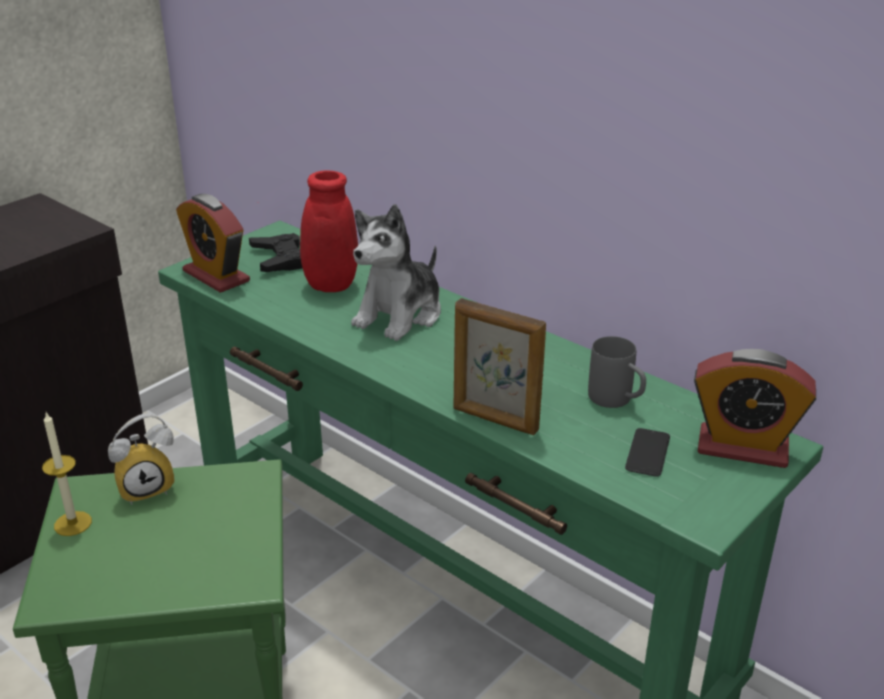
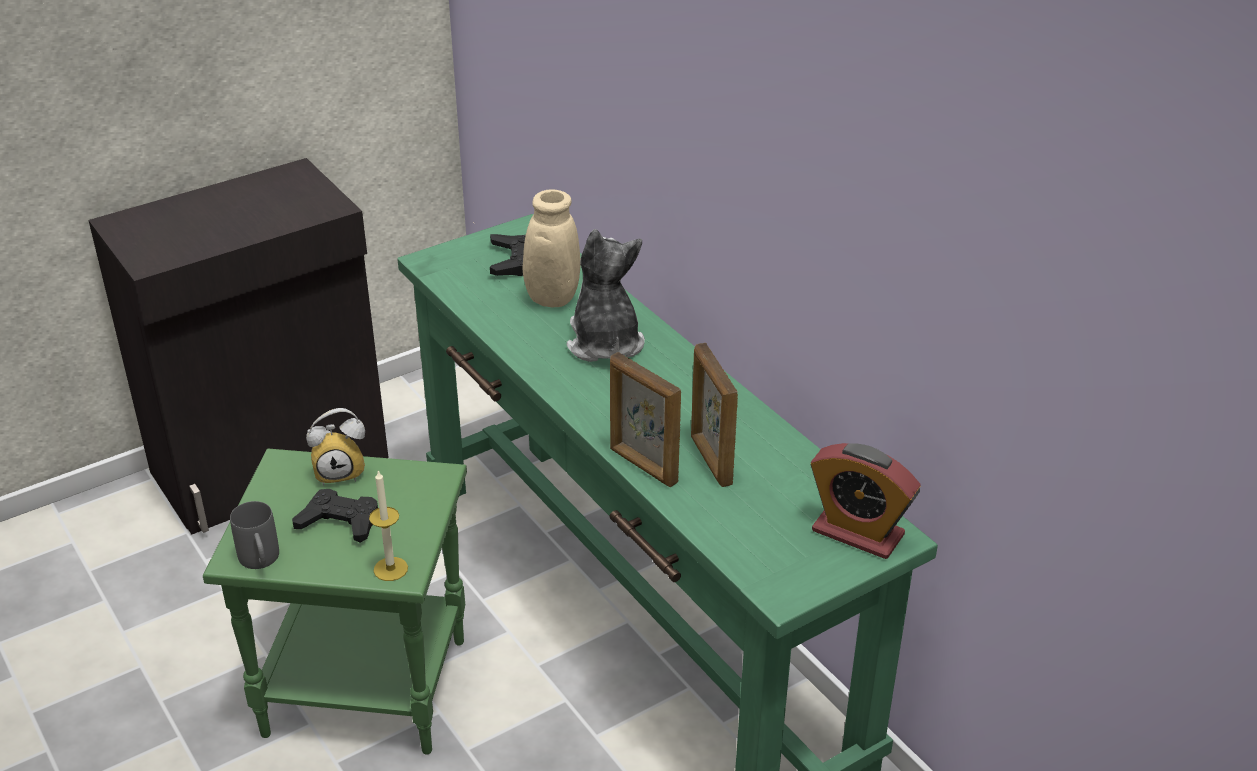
camera: 15 degrees right, 5 degrees up
(73, 523) = (270, 493): candle -> candle (390, 569)
(162, 540) = (340, 522): none -> black game controller
(216, 276) = (448, 272): alarm clock -> none
(327, 287) = (548, 300): red vase -> beige vase
(400, 315) = (604, 342): plush toy -> plush toy turned 120 degrees clockwise
(560, 404) = (710, 460): none -> picture frame
(617, 401) = (766, 466): grey mug -> grey mug (261, 562)
(647, 453) = (765, 522): phone -> none

